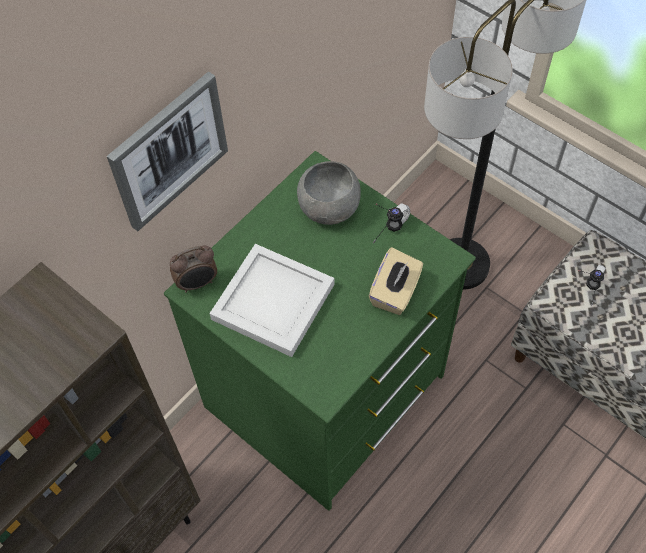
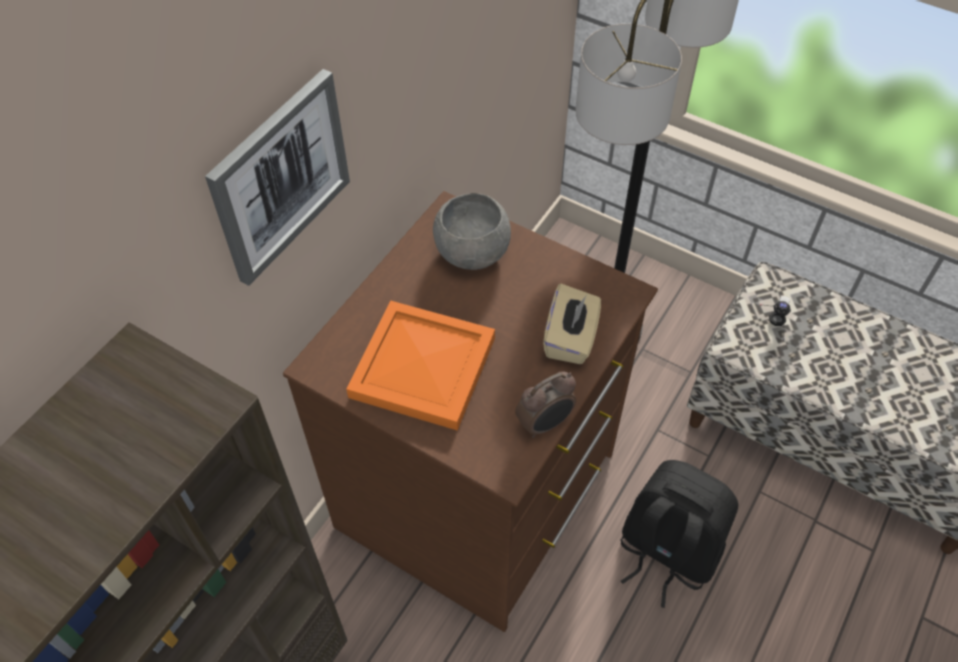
camera: 10 degrees left, 5 degrees down
(198, 283) = (325, 357): alarm clock -> alarm clock (545, 424)
(274, 303) = (424, 369): white tray -> orange tray
(327, 394) = (479, 492): green dresser -> brown dresser
(383, 230) = (541, 270): headphones -> none
(473, 464) = (666, 552): none -> black backpack

